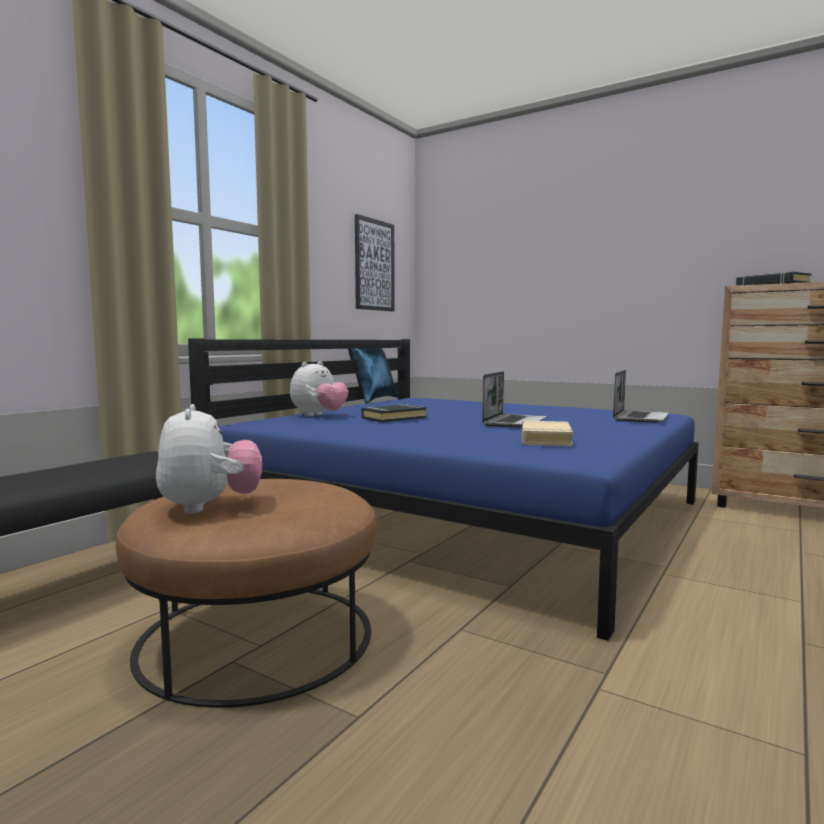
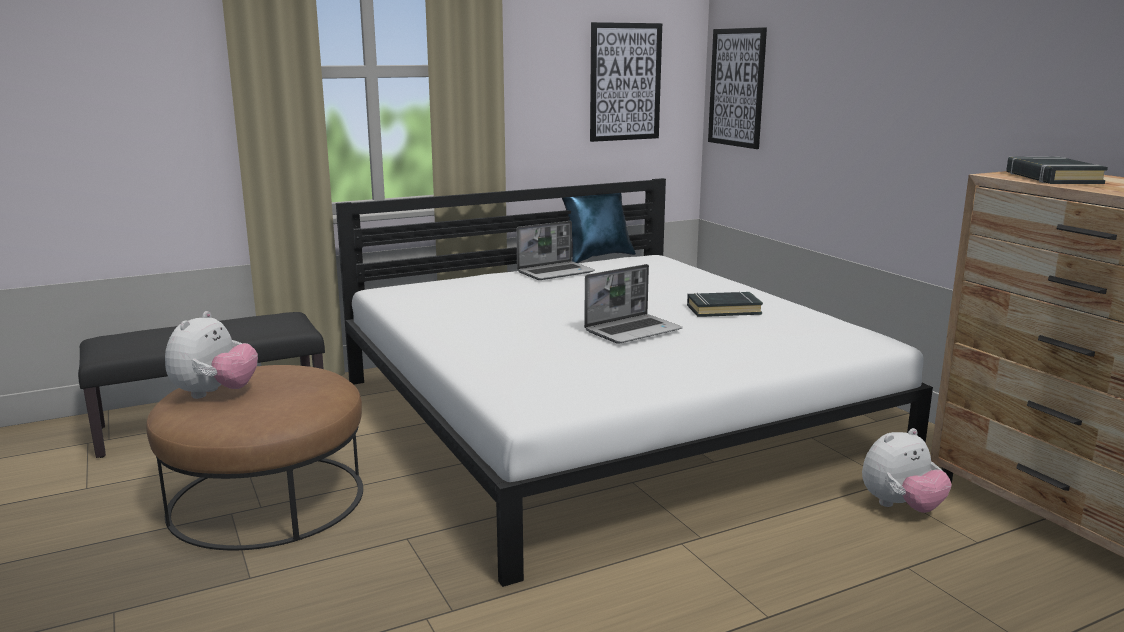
camera: 30 degrees right, 10 degrees up
(319, 415) = (473, 285): plush toy -> plush toy (901, 507)
(393, 418) = (532, 301): black book -> black book (723, 309)
(449, 274) = (737, 87): none -> picture
(464, 513) = (604, 419): blue bed -> white bed
(545, 439) = (583, 369): beige book -> none
(640, 418) = (811, 346): laptop -> laptop (556, 272)

